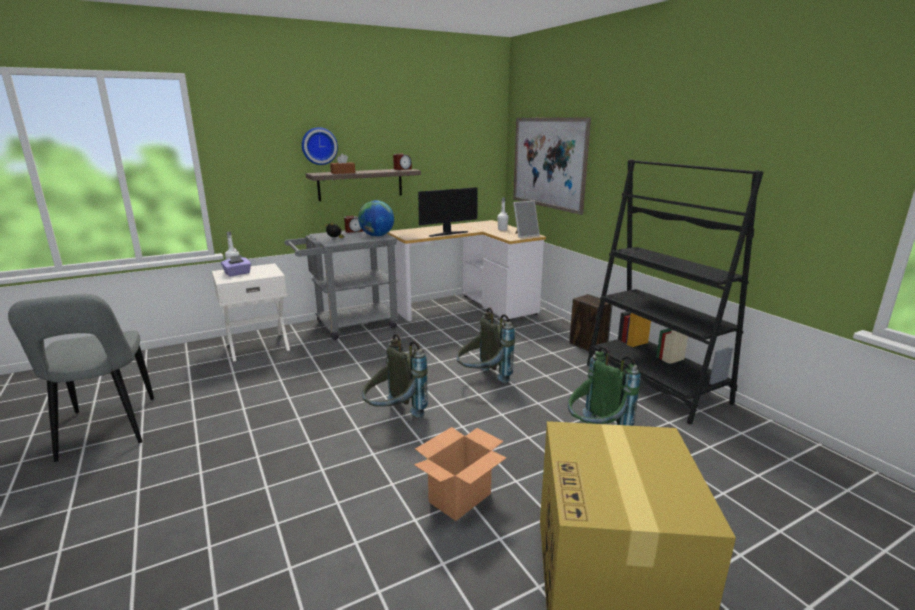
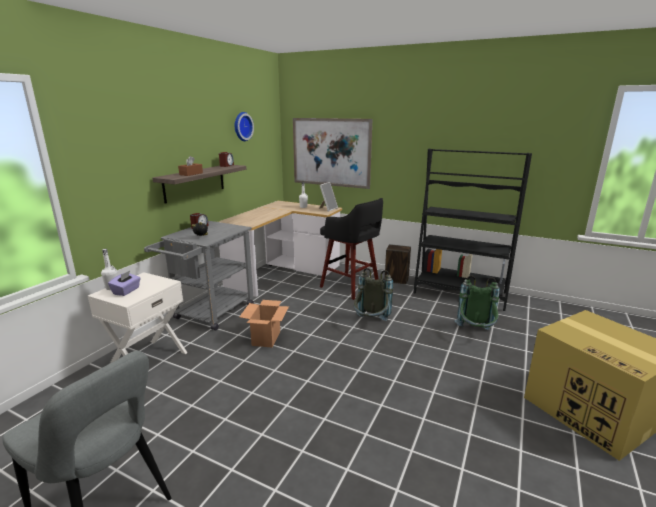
camera: 35 degrees left, 0 degrees up
(319, 146) = (161, 150): wall clock -> wall clock (242, 126)
(377, 236) = (231, 228): globe -> none
(394, 416) = (354, 372): grey backpack -> none
(448, 234) = (272, 216): monitor -> none
(460, 497) = (470, 406): cardboard box -> cardboard box (266, 338)
(519, 338) = (351, 287): none -> black stool

